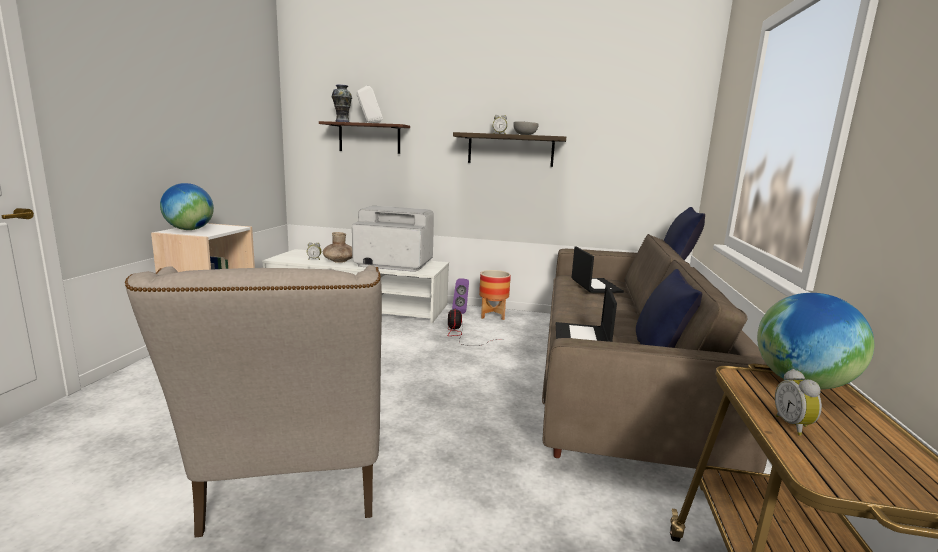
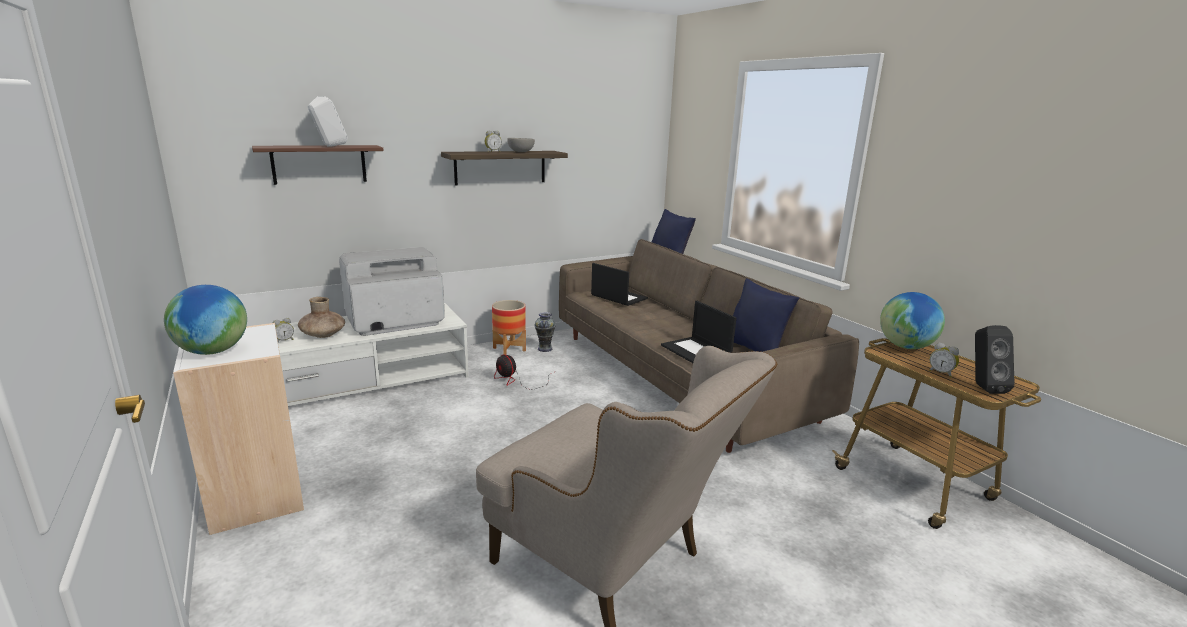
camera: 40 degrees left, 5 degrees up
(342, 122) = (284, 146): vase -> vase (545, 349)
(461, 312) = (475, 355): purple speaker -> none
(839, 468) = (982, 387): none -> black speaker

